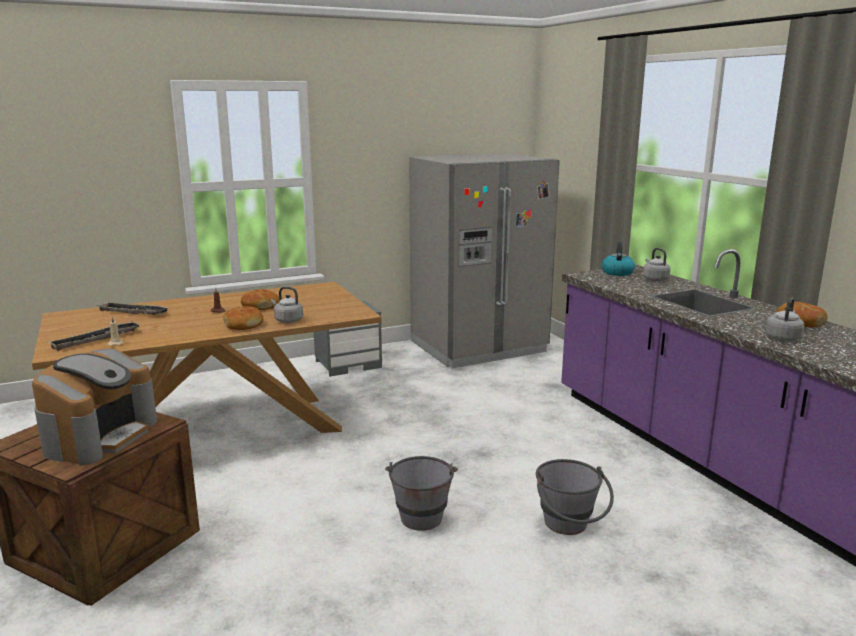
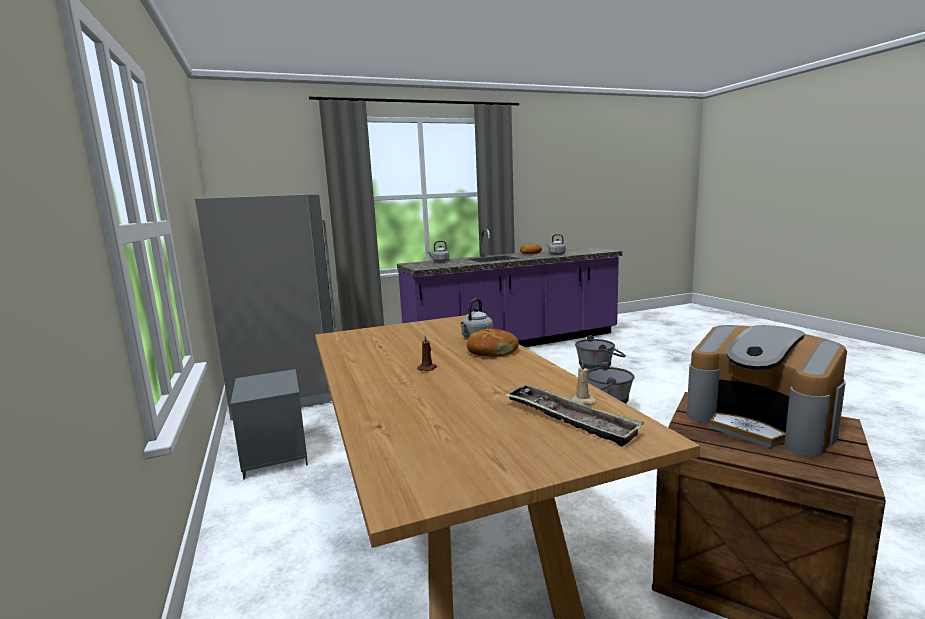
camera: 85 degrees left, 5 degrees down
(100, 436) = (761, 423): coffee machine -> coffee machine turned 150 degrees counterclockwise
(133, 312) = (413, 421): tray -> none
(260, 306) = (412, 352): bread -> none
(617, 272) = (418, 265): kettle -> none

